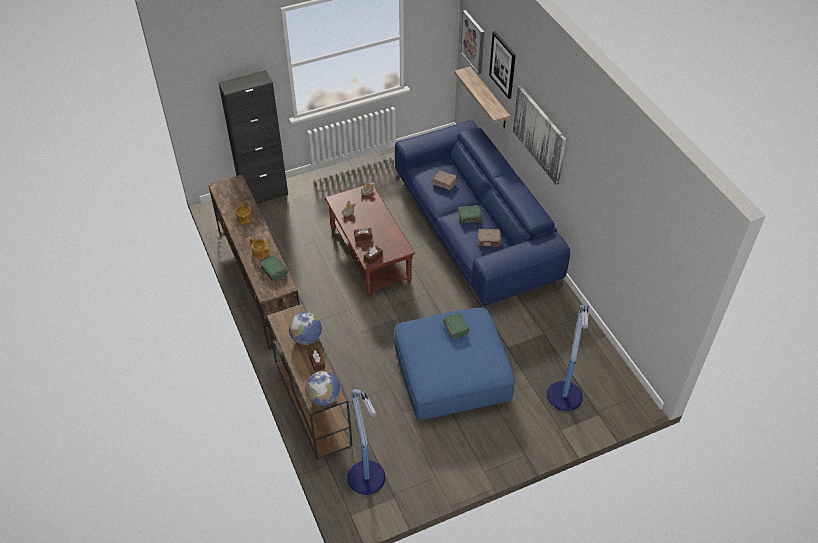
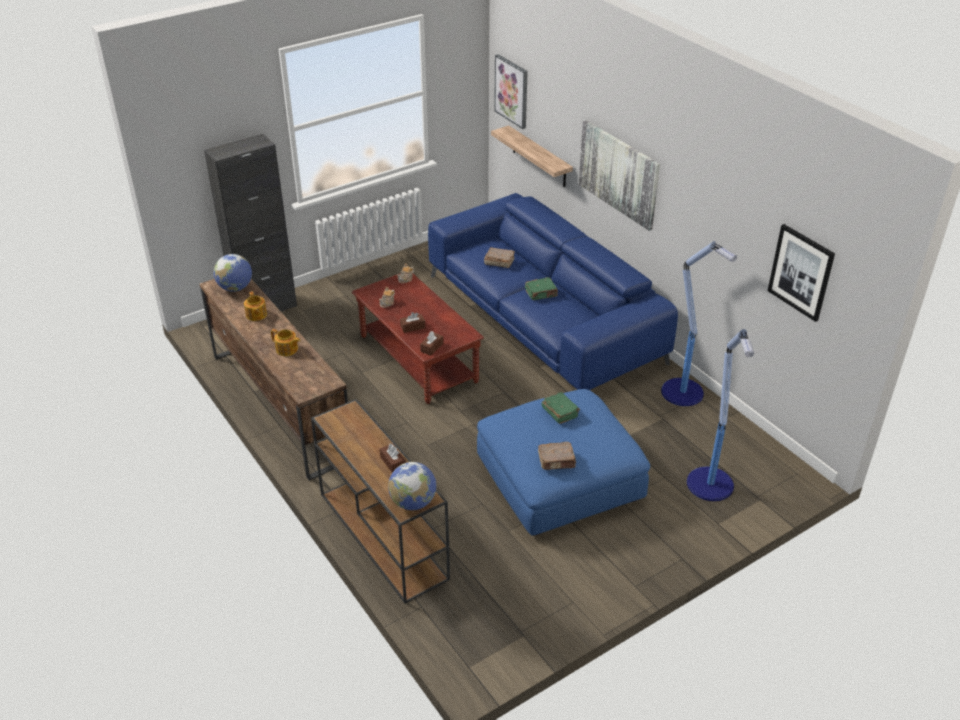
camera: 10 degrees left, 10 degrees down
(274, 272) = (310, 368): green book -> none
(306, 338) = (371, 436): globe -> globe (235, 288)
(367, 479) = (480, 617): floor lamp -> floor lamp (683, 393)
(489, 241) = (573, 315): brown book -> brown book (557, 461)
(503, 65) = (558, 103): picture -> picture (801, 272)

